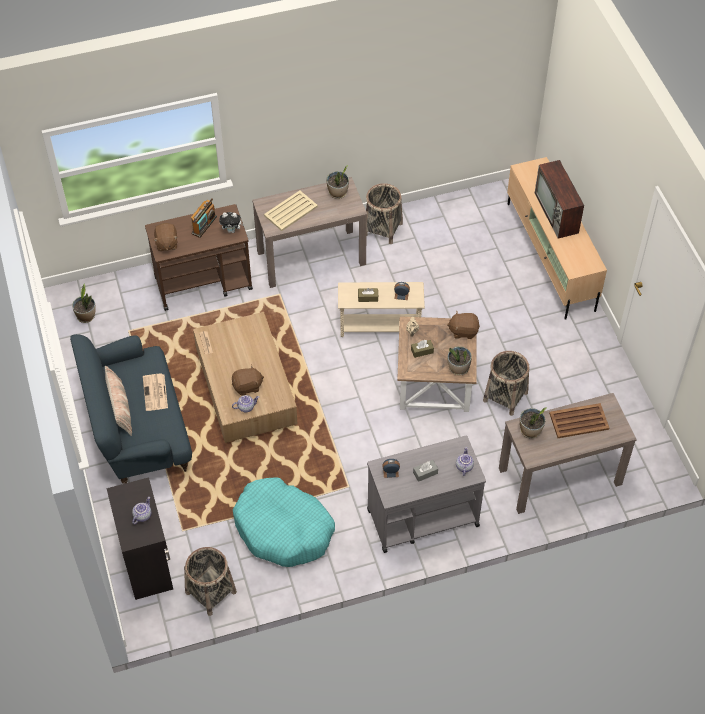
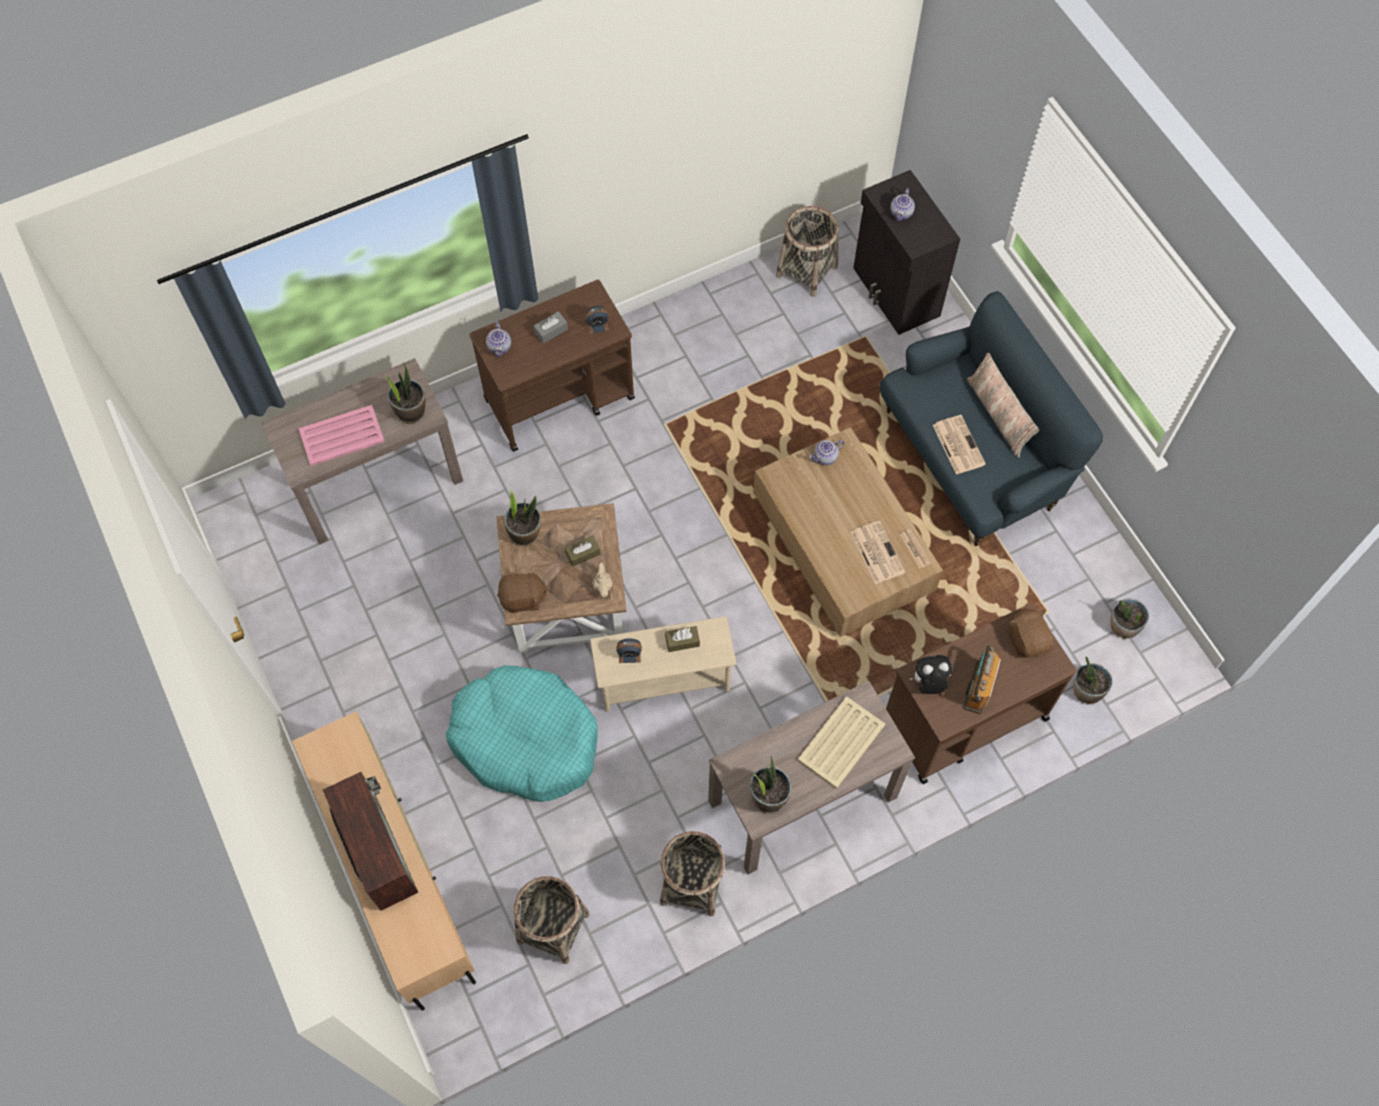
camera: 170 degrees right, 10 degrees up
(125, 286) = (1086, 691): none -> potted plant
(231, 345) = (876, 552): none -> newspaper
(247, 386) = (832, 488): brown plush toy -> none
(283, 529) = (737, 357): turquoise dog bed -> turquoise dog bed (525, 739)
(422, 517) = (560, 398): grey cart -> brown cart
(505, 396) = (459, 591): basket -> basket (553, 927)
(578, 421) = (342, 436): brown tray -> pink tray

